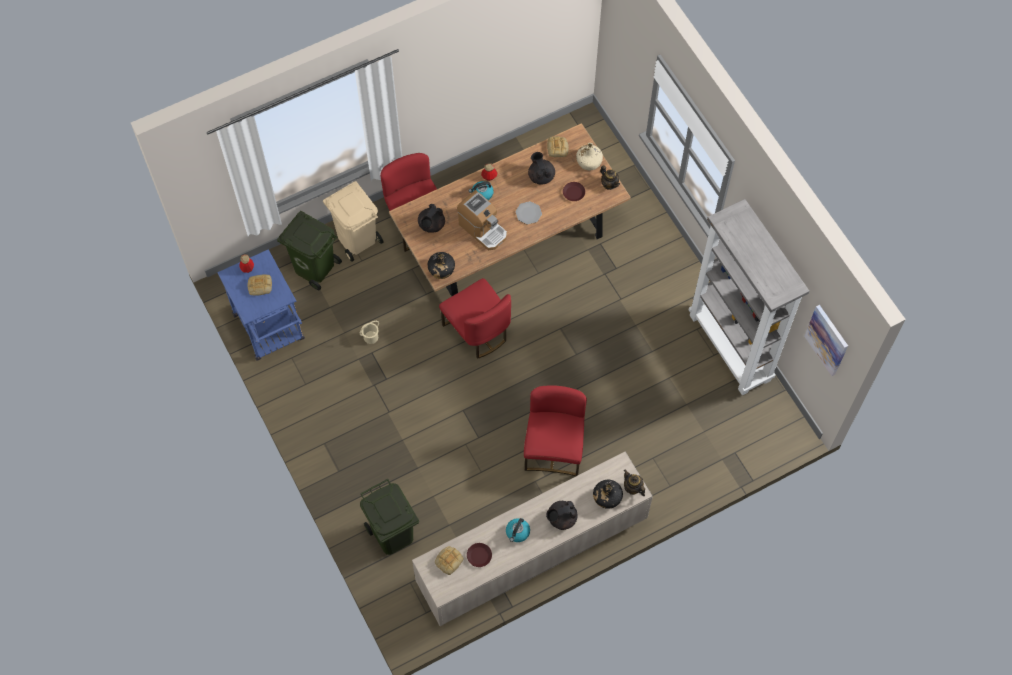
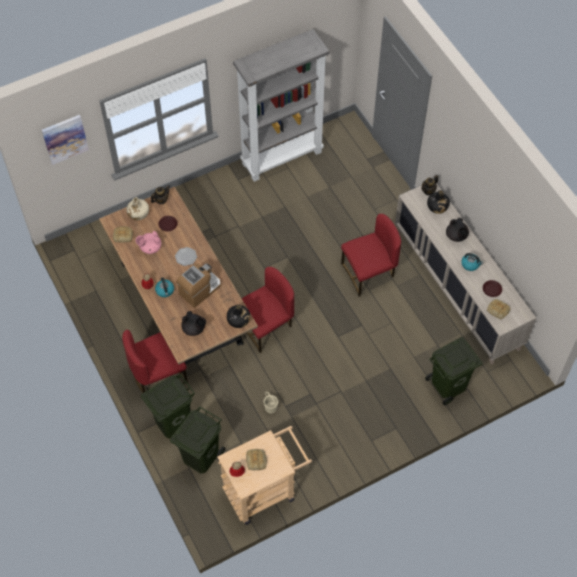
camera: 90 degrees left, 5 degrees down
(271, 332) = (264, 489): blue cart -> beige cart
(357, 239) = (172, 421): beige trash can -> green trash can
(541, 176) = (150, 247): black teapot -> pink teapot
(554, 448) = (369, 273): red chair -> red chair turned 150 degrees clockwise
(827, 340) = (335, 39): picture -> picture (65, 139)

